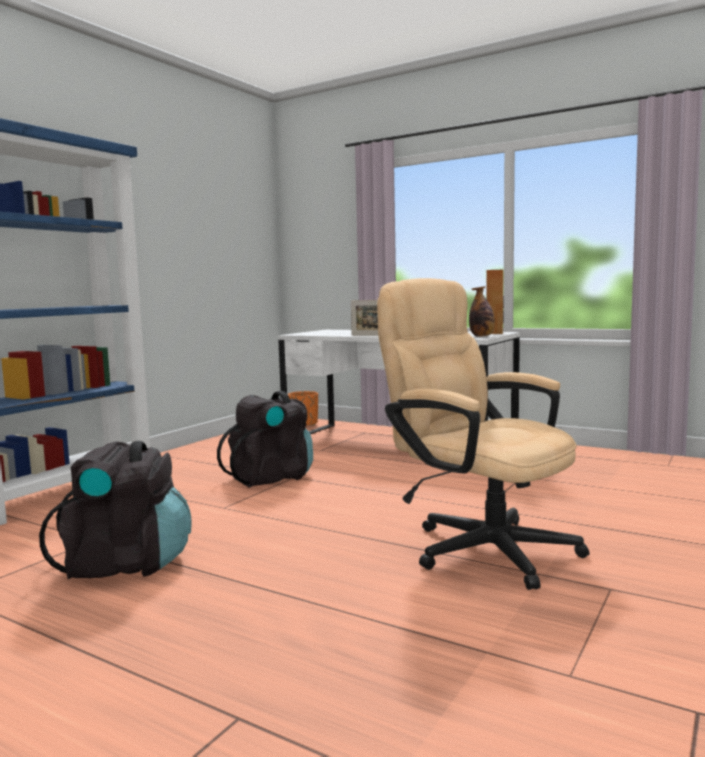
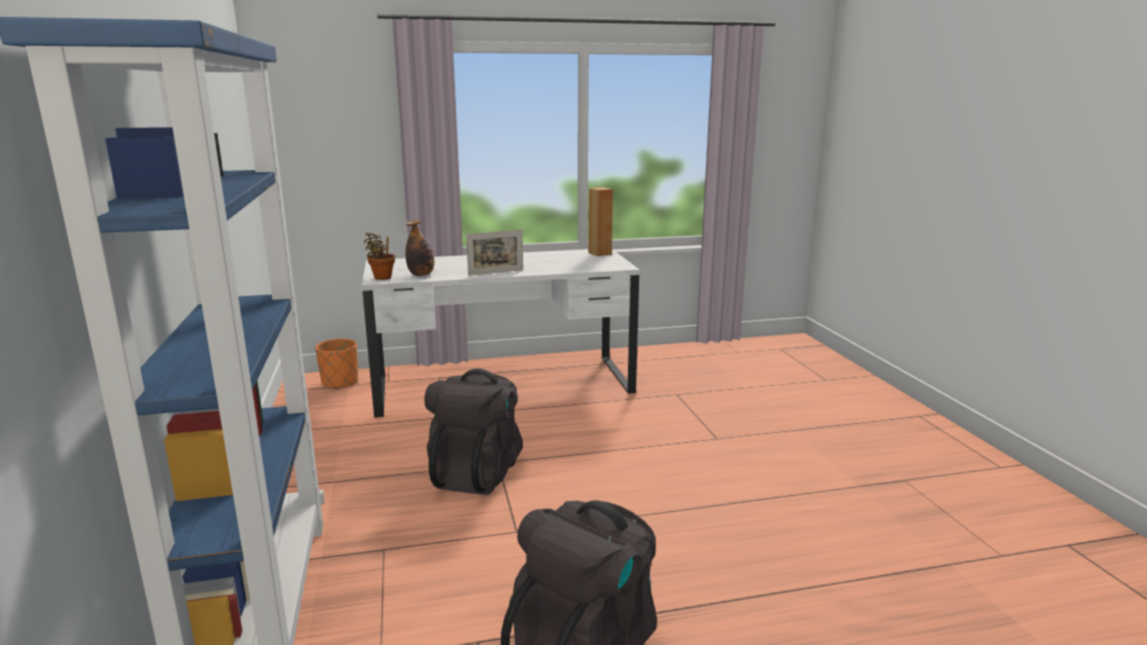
camera: 45 degrees left, 10 degrees up
(301, 333) = (381, 277): none -> potted plant
(479, 546) = (784, 478): beige office chair -> none
(482, 336) = (614, 263): bottle -> bottle (421, 275)

